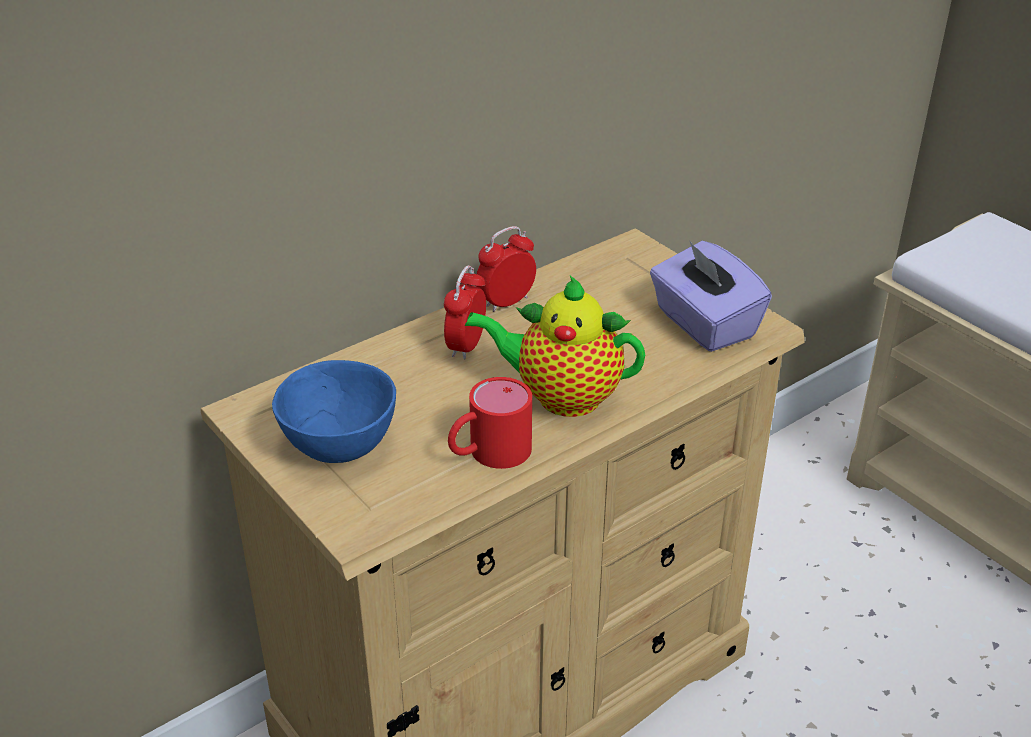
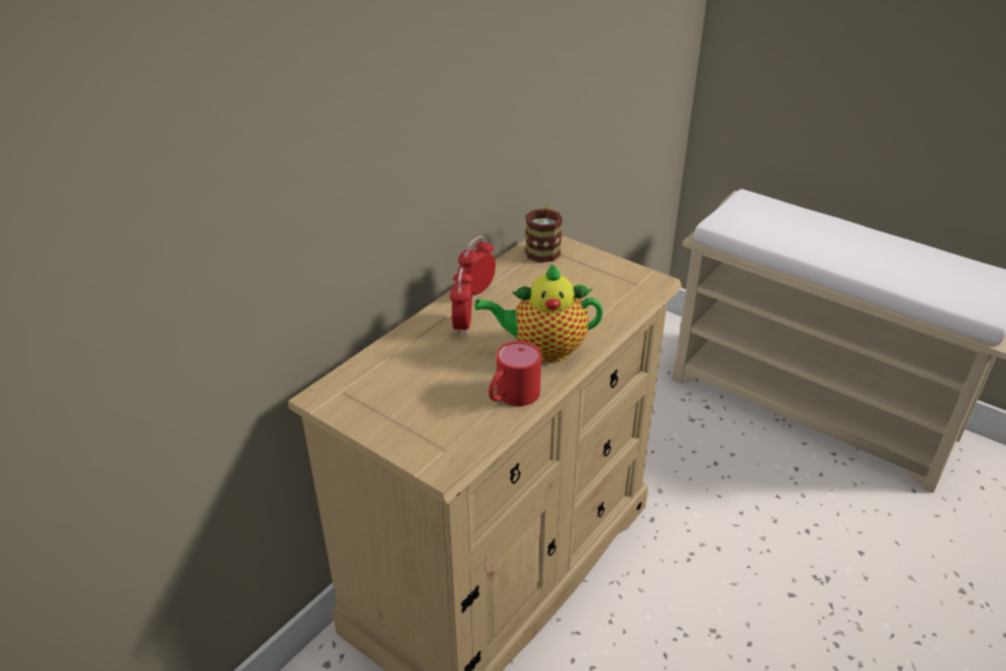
camera: 15 degrees left, 0 degrees up
(339, 448) = (404, 412): blue bowl -> none
(625, 258) = (544, 249): none -> mug
(704, 324) = (615, 286): purple tissue box -> none

